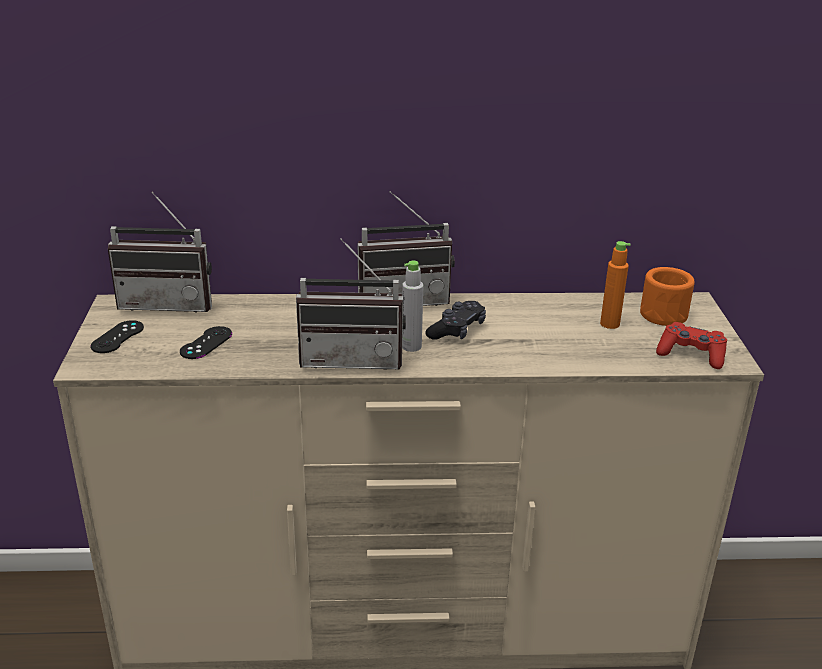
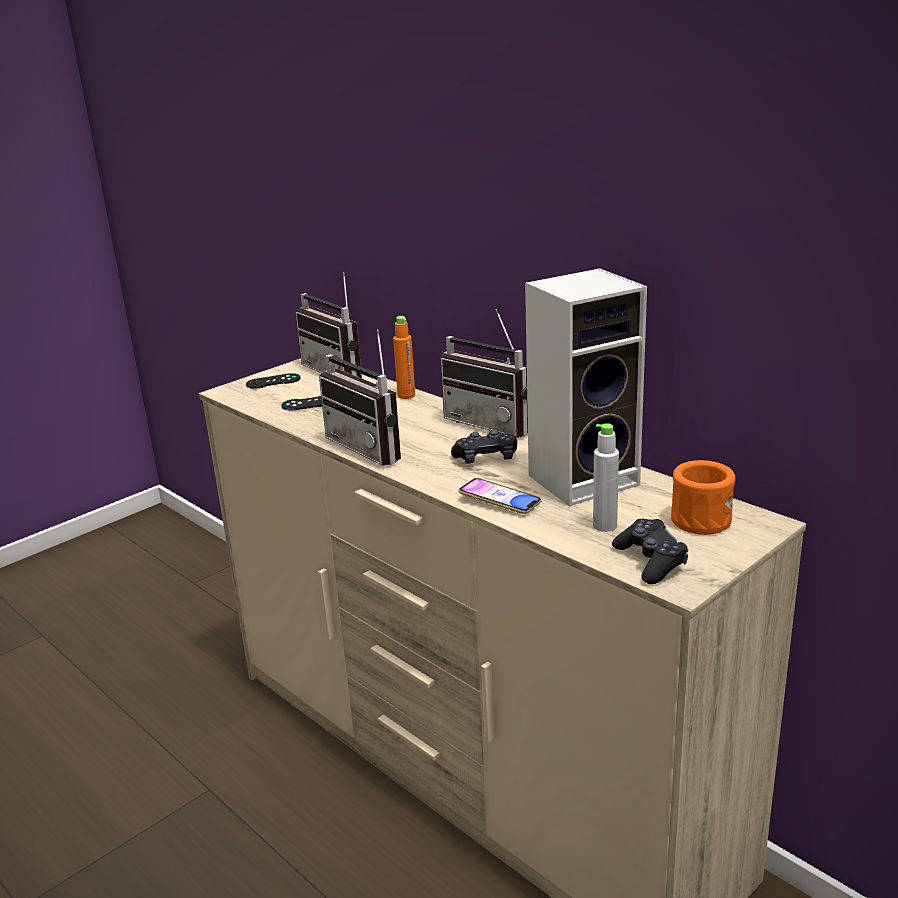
camera: 50 degrees right, 5 degrees down
(411, 346) = (428, 456): grey bottle -> grey bottle (605, 526)
(532, 357) = (500, 501): none -> phone
(548, 316) = (585, 478): none -> speaker
(610, 324) = (628, 506): orange bottle -> orange bottle (406, 395)
(691, 354) = (650, 561): red game controller -> black game controller

